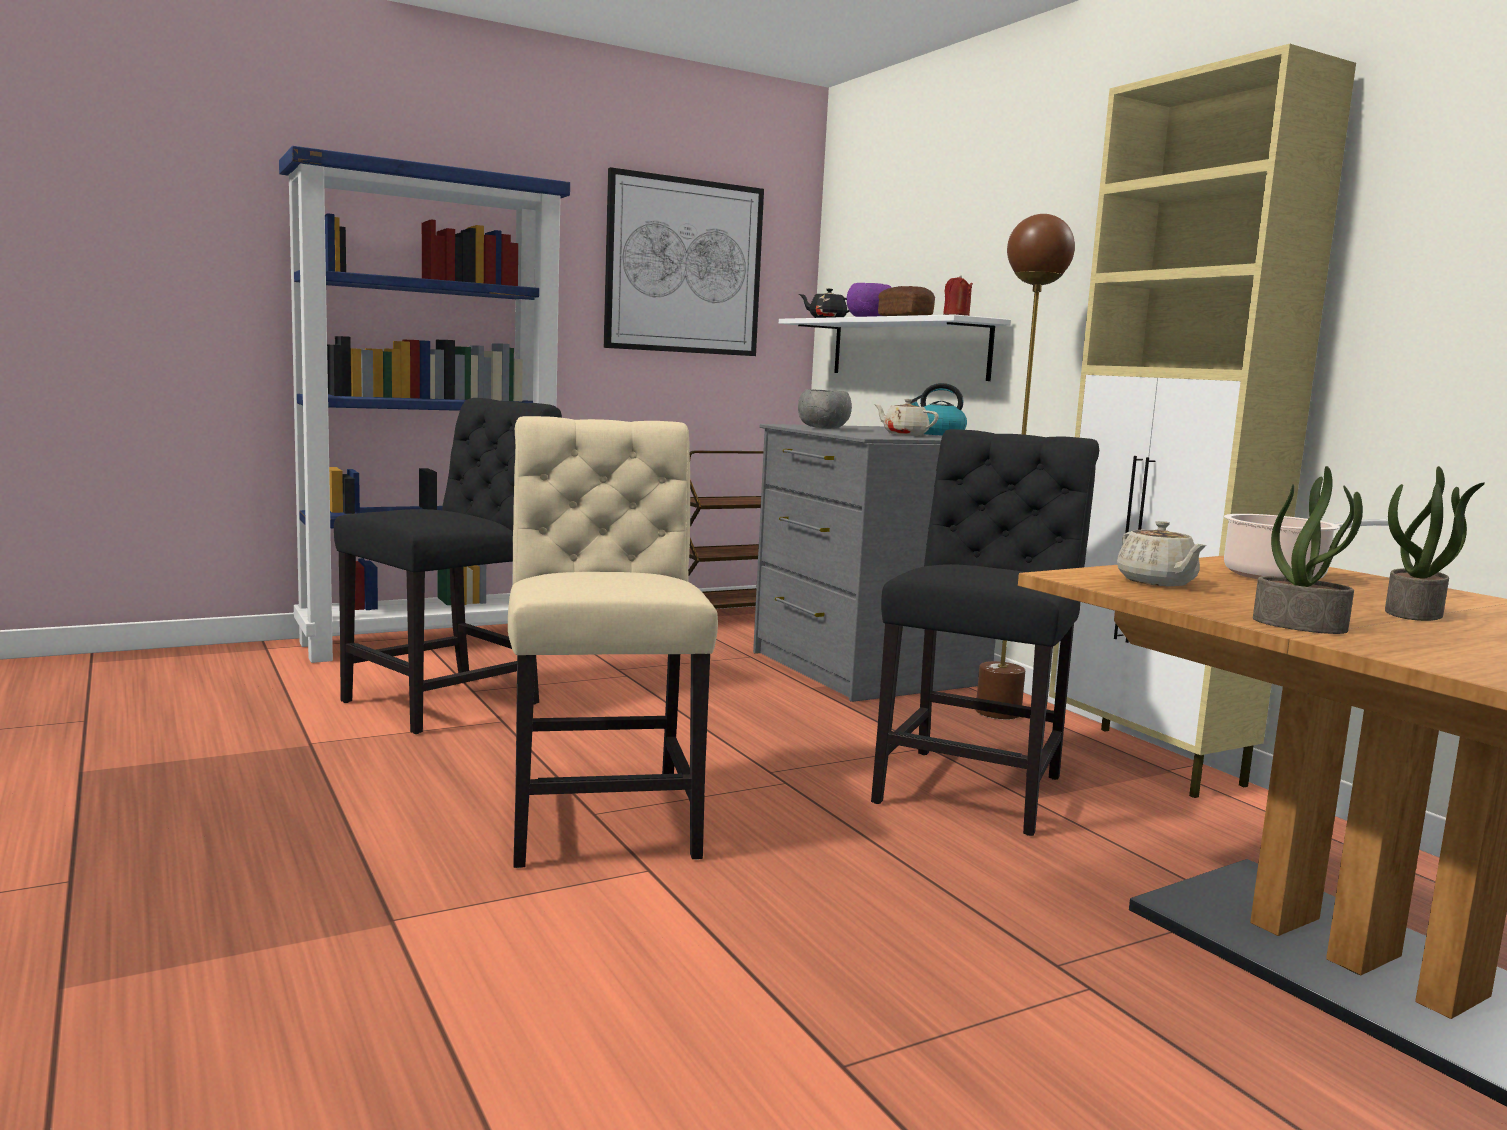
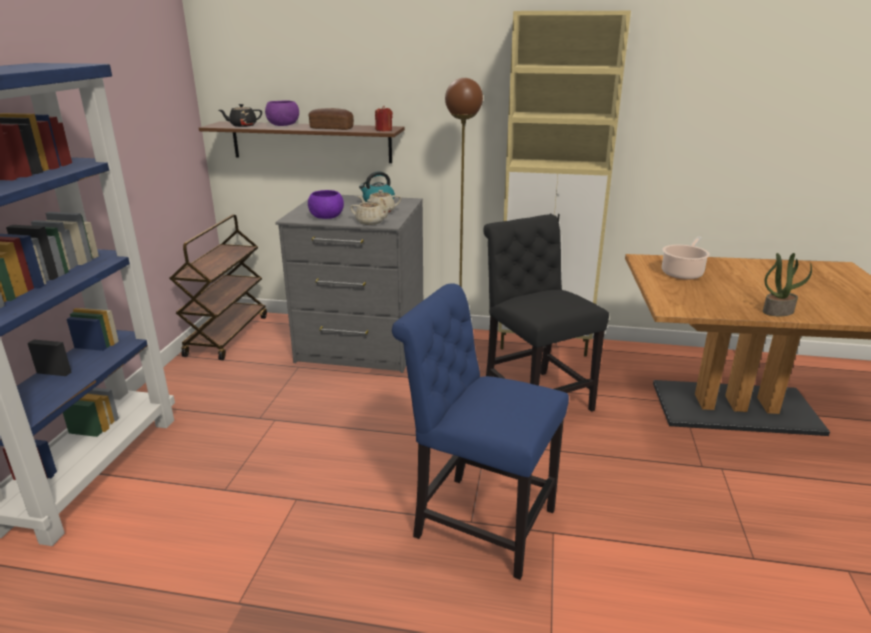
camera: 50 degrees left, 15 degrees up
(451, 701) = (233, 506): black chair -> none
(601, 817) = (478, 521): beige chair -> blue chair
(684, 266) = (131, 100): picture -> none
(822, 428) = (326, 217): grey bowl -> purple bowl
(907, 349) = (311, 142): white shelf -> brown shelf
(1157, 582) = (688, 299): beige teapot -> beige teapot (371, 222)
(1415, 613) = (759, 284): potted plant -> none

